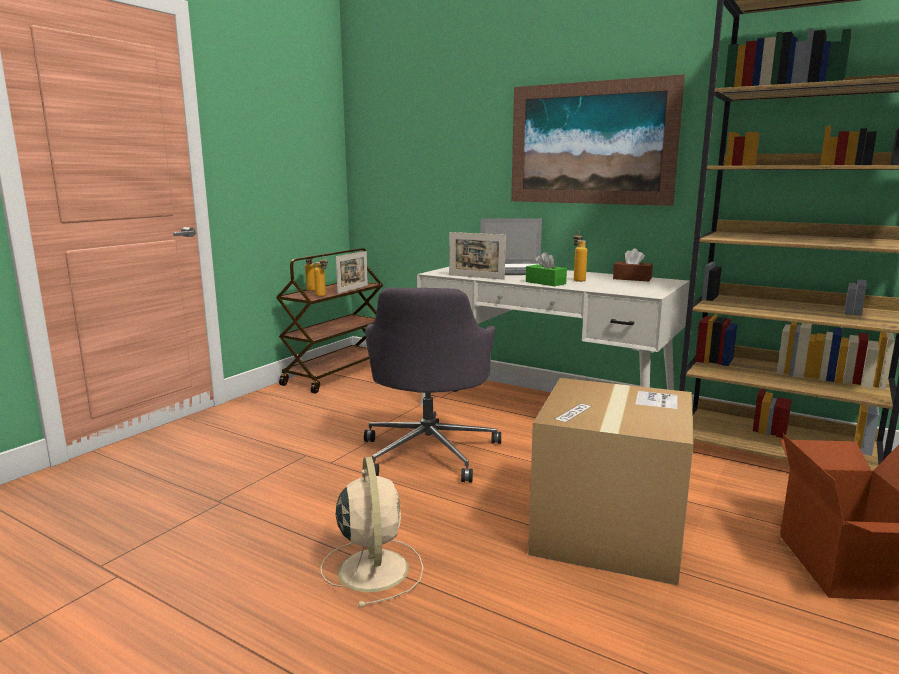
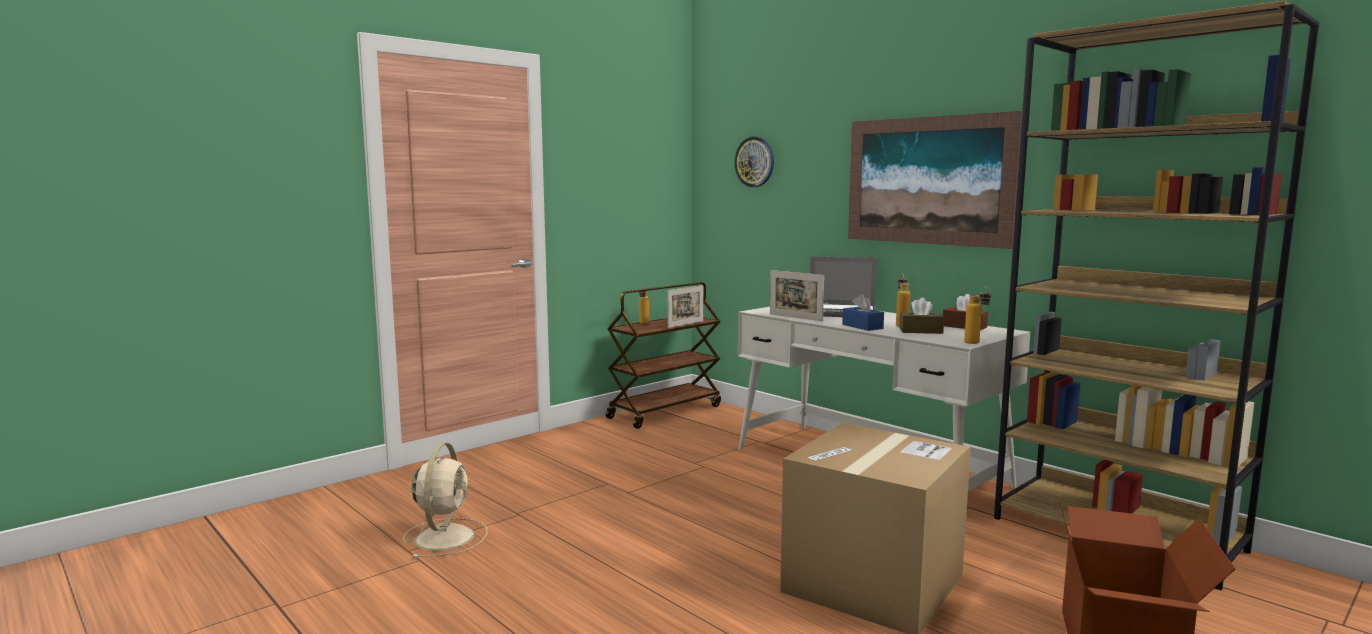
camera: 15 degrees right, 5 degrees down
(322, 296) = (651, 330): bottle -> bottle (976, 343)
(373, 568) = (630, 582): beige fan -> beige fan (445, 536)
(412, 129) = (755, 162): none -> wall clock
(430, 451) = (728, 492): grey office chair -> none
(545, 283) = (862, 326): green tissue box -> blue tissue box
(601, 284) = (921, 331): none -> brown tissue box

